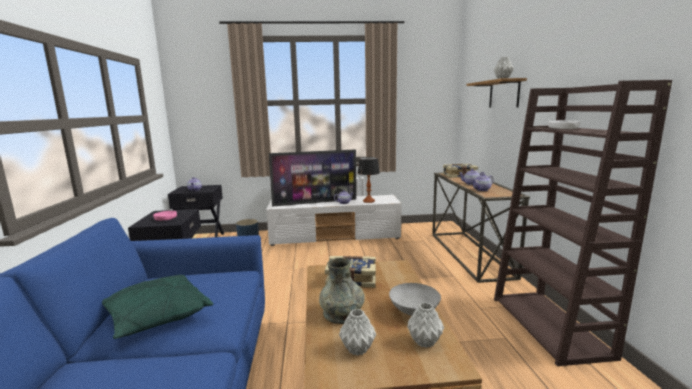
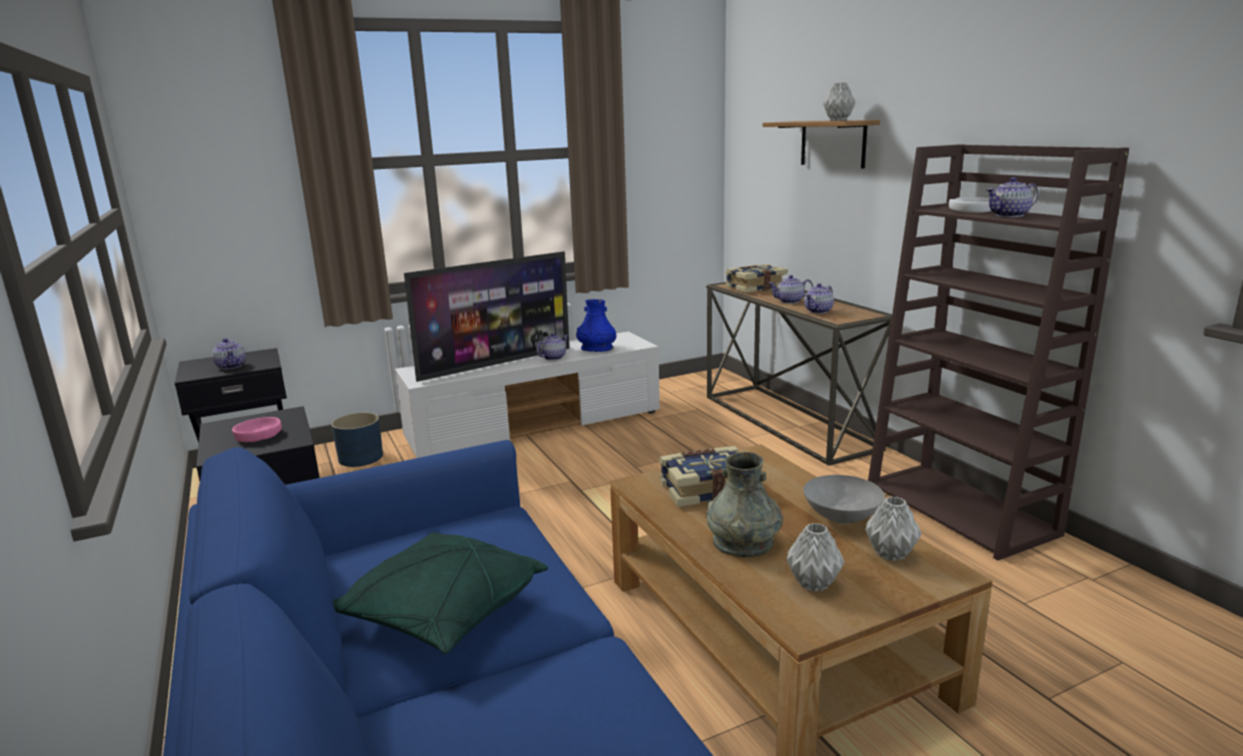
camera: 20 degrees left, 5 degrees up
(369, 201) = (597, 349): table lamp -> blue vase
(584, 130) = (1009, 215): none -> teapot

